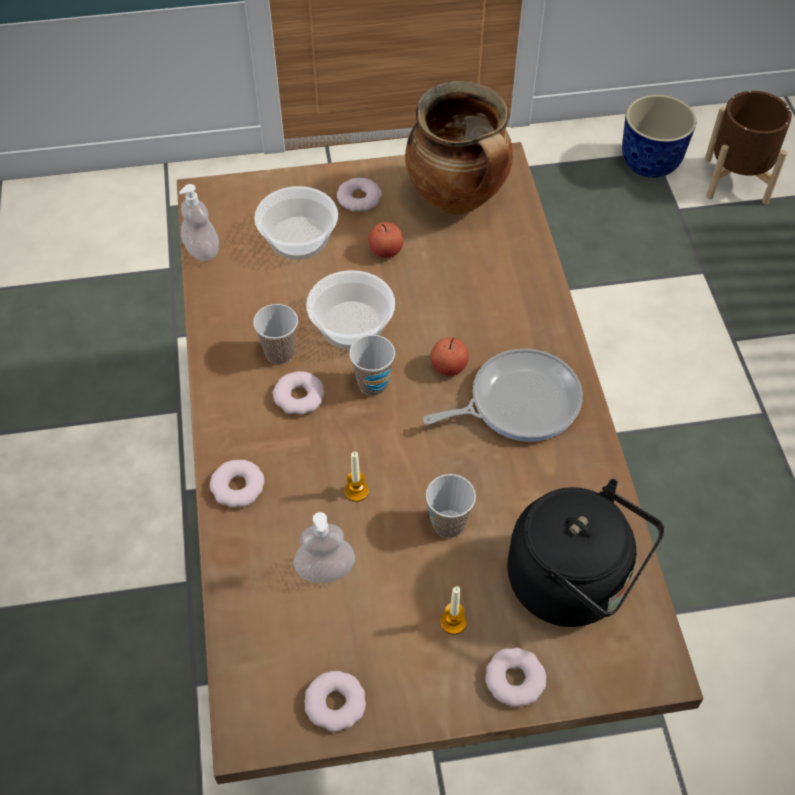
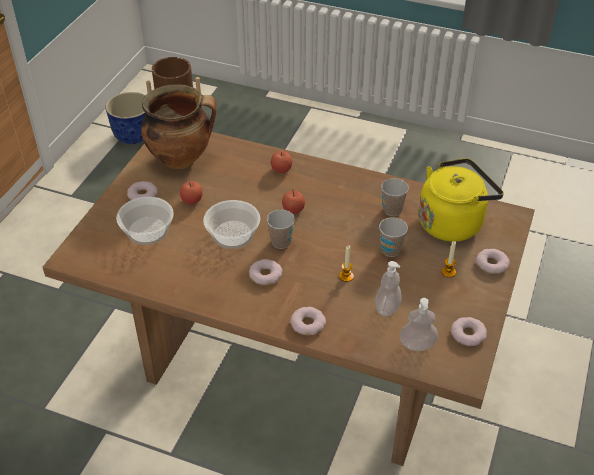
camera: 60 degrees left, 10 degrees down
(202, 251) = (116, 276): soap dispenser -> soap dispenser (417, 344)
(280, 352) = (227, 271): cup -> cup (392, 210)
(518, 402) = (336, 195): frying pan -> none
(523, 313) = (281, 169): none -> apple
(573, 583) = (453, 222): black kettle -> yellow kettle

